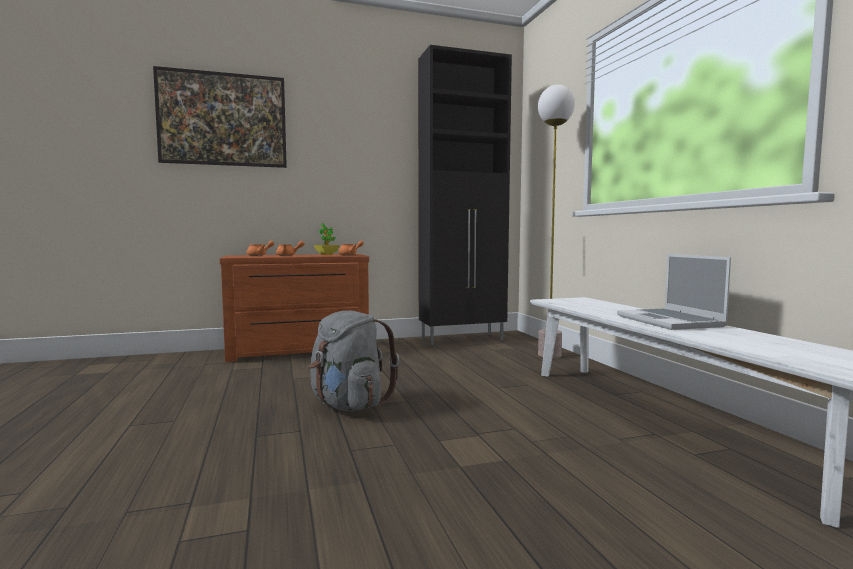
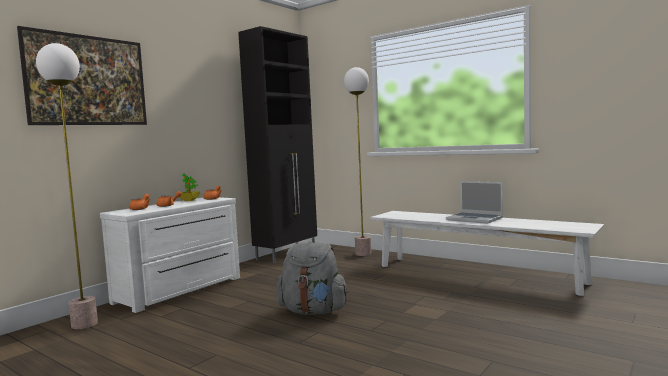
camera: 35 degrees left, 0 degrees up
(177, 362) = (85, 324): none -> floor lamp
(299, 351) = (181, 290): brown dresser -> white dresser

